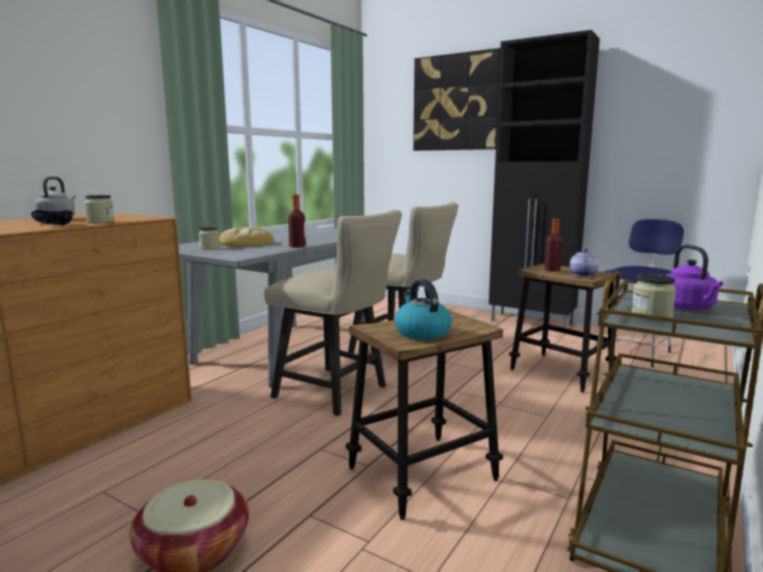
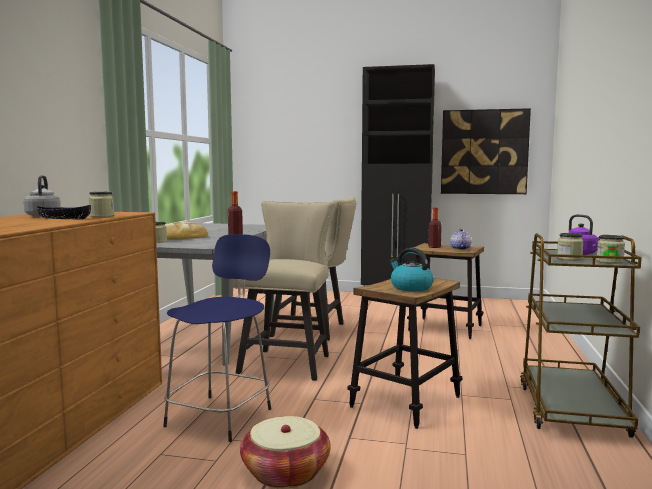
camera: 20 degrees left, 5 degrees down
(337, 393) = (288, 362): beige chair -> beige chair turned 90 degrees counterclockwise
(456, 103) = (317, 113): picture -> picture (484, 152)
(633, 352) = (483, 310): blue stool -> blue stool (221, 416)
(715, 329) = (609, 261): none -> jar

